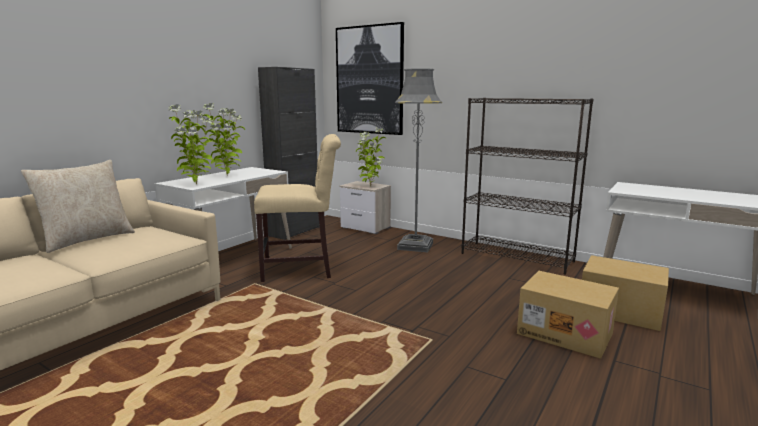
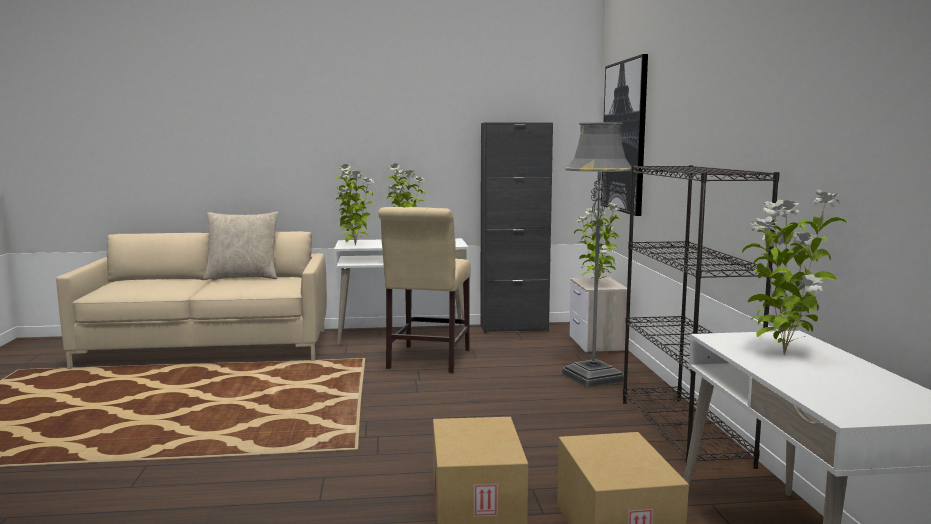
camera: 50 degrees right, 5 degrees down
(302, 269) = (426, 360): beige chair -> beige chair turned 60 degrees clockwise
(661, 191) = (782, 353): none -> potted plant

